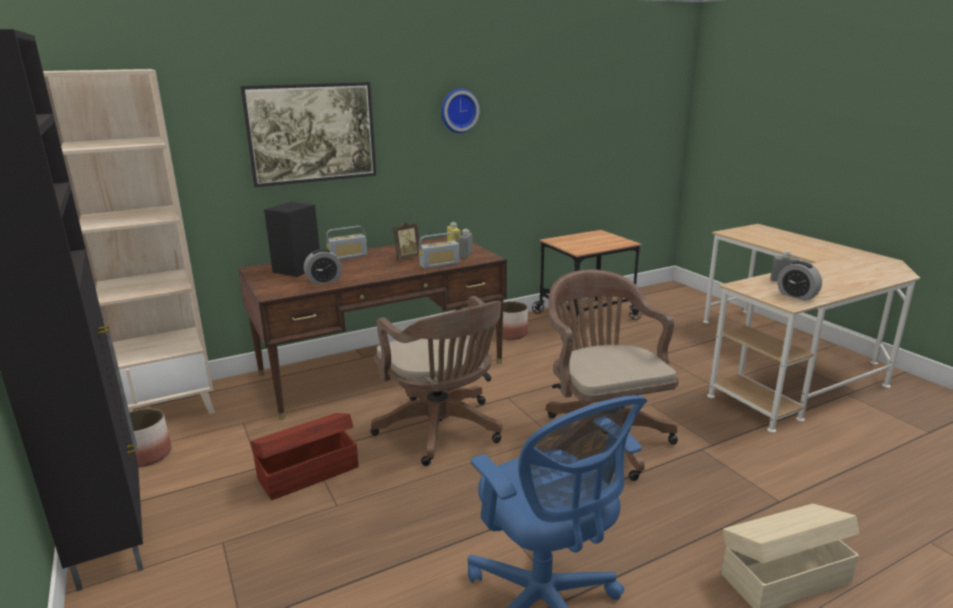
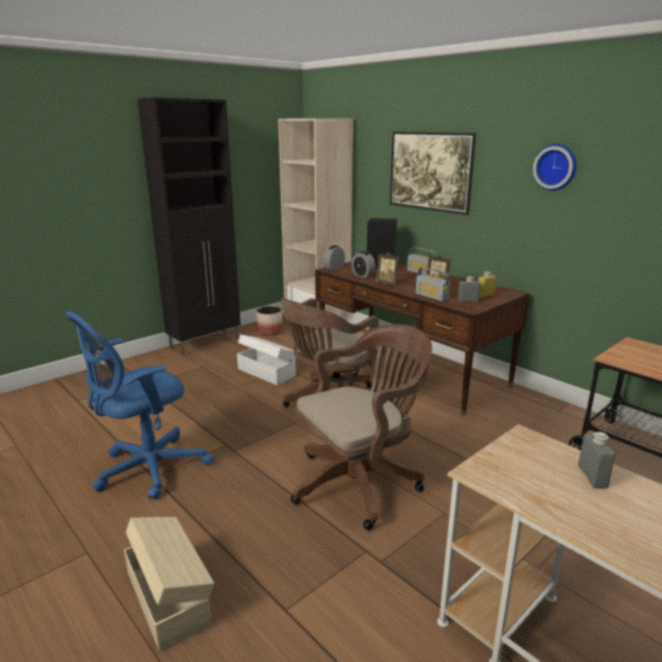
camera: 75 degrees right, 0 degrees up
(307, 472) = (266, 372): brown storage box -> white storage box
(373, 274) = (388, 283): none -> picture frame
(511, 334) = (534, 413): planter -> none
(796, 296) = (523, 482): alarm clock -> alarm clock (334, 268)

